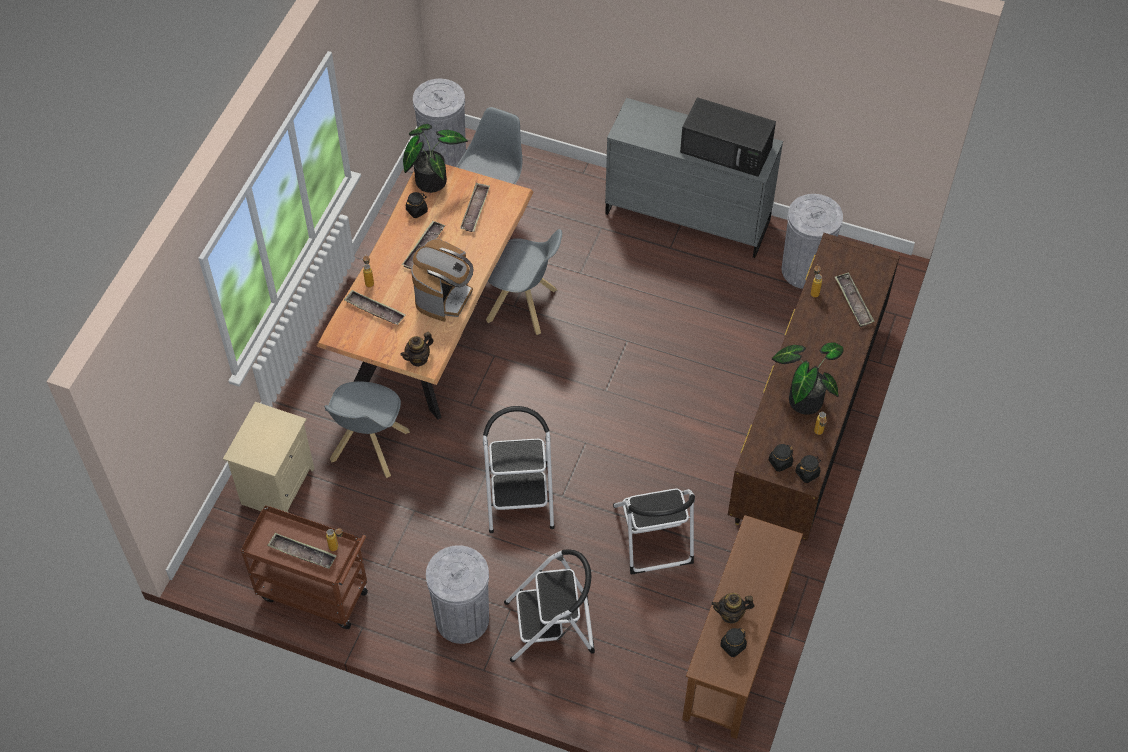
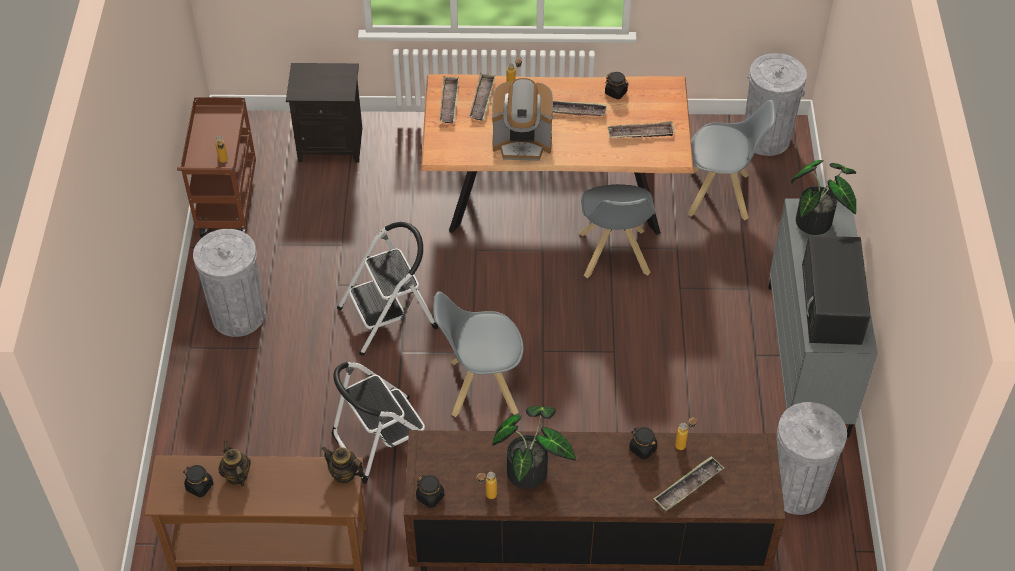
camera: 70 degrees right, 5 degrees down
(277, 484) = (331, 143): beige nightstand -> black nightstand
(302, 553) = (210, 141): tray -> tray (449, 103)
(368, 448) = (396, 192): grey chair -> grey chair (481, 386)
(418, 358) = (441, 146): teapot -> teapot (344, 474)
(431, 178) = (662, 91): potted plant -> potted plant (818, 221)
(552, 627) = (251, 387): step ladder -> none
(780, 462) = (435, 468): black jar -> black jar (642, 449)

